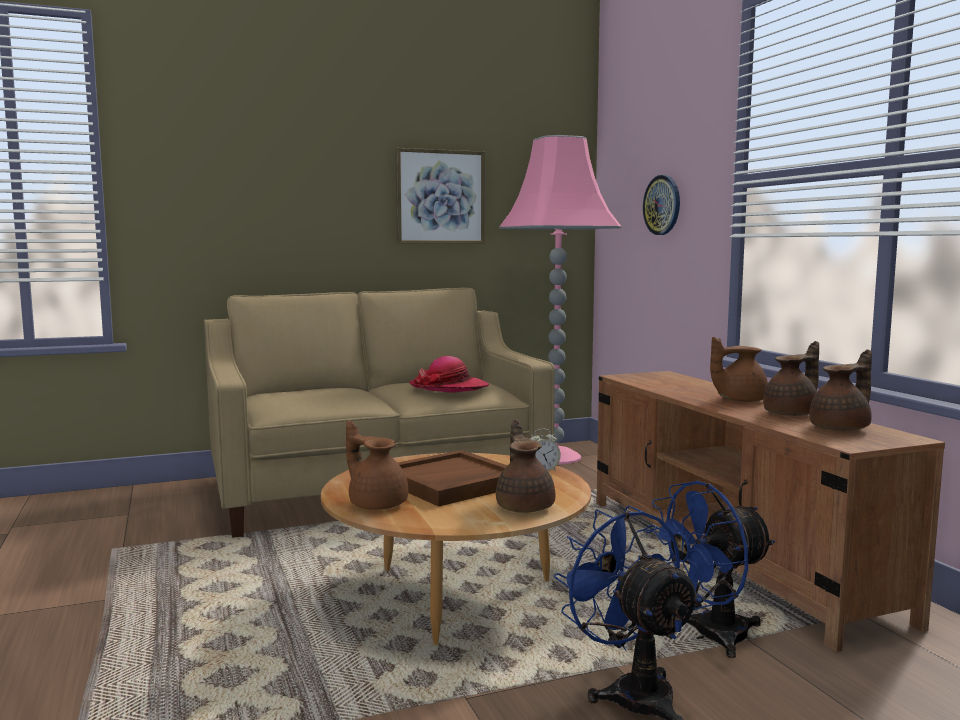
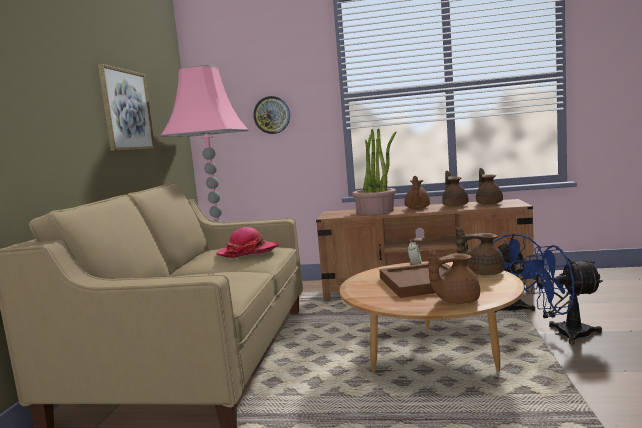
camera: 60 degrees left, 0 degrees up
(686, 387) = (375, 211): none -> potted plant

